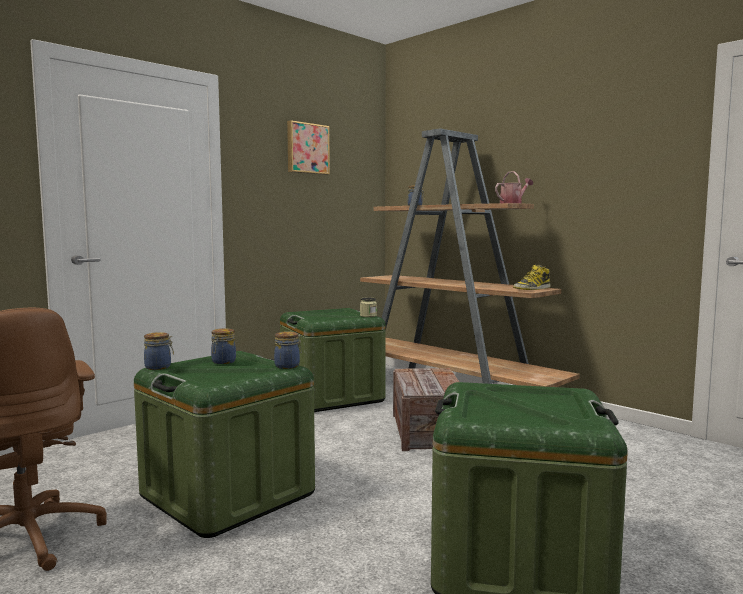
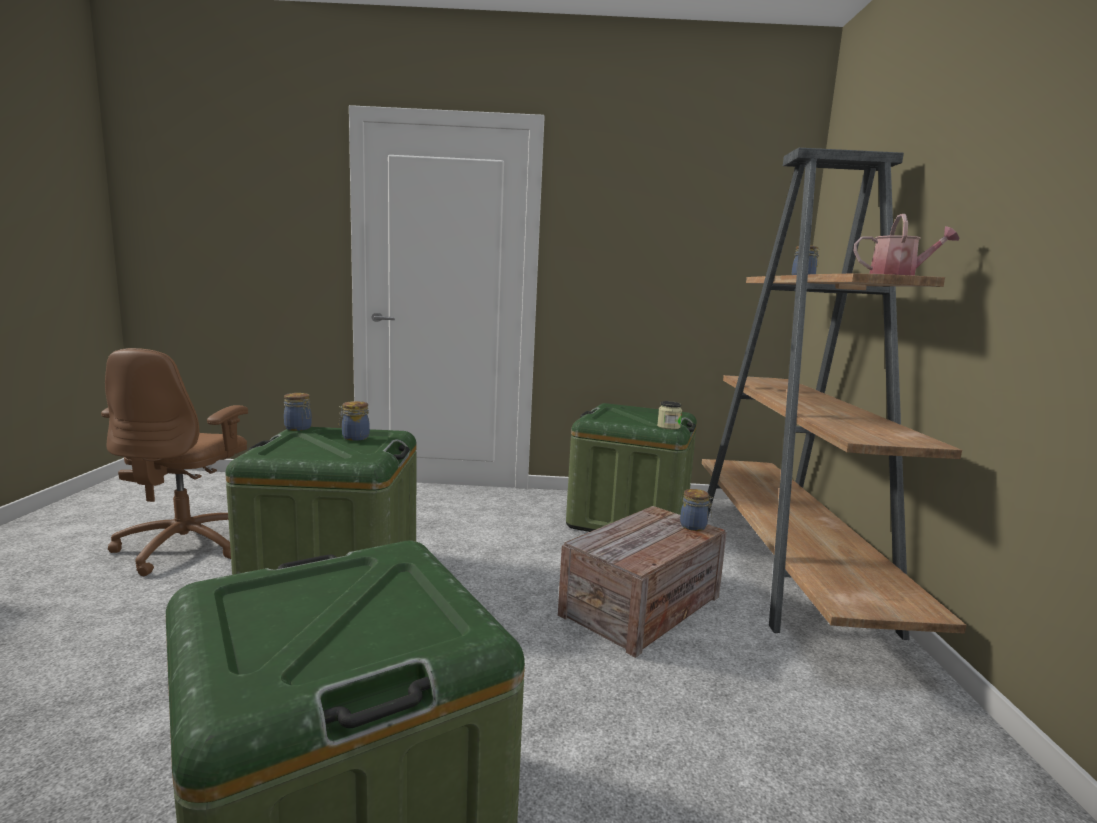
camera: 45 degrees right, 5 degrees up
(288, 366) = (367, 458): jar -> jar (694, 526)
(307, 148) = (669, 197): picture -> none
(532, 289) = (890, 437): boot -> none

